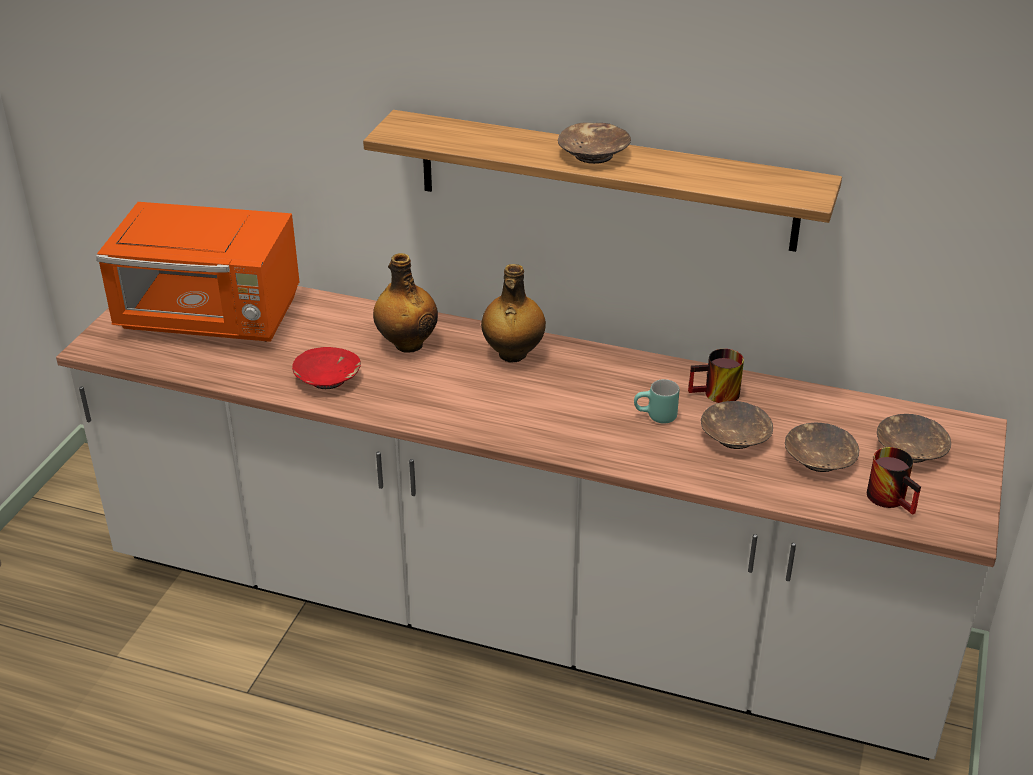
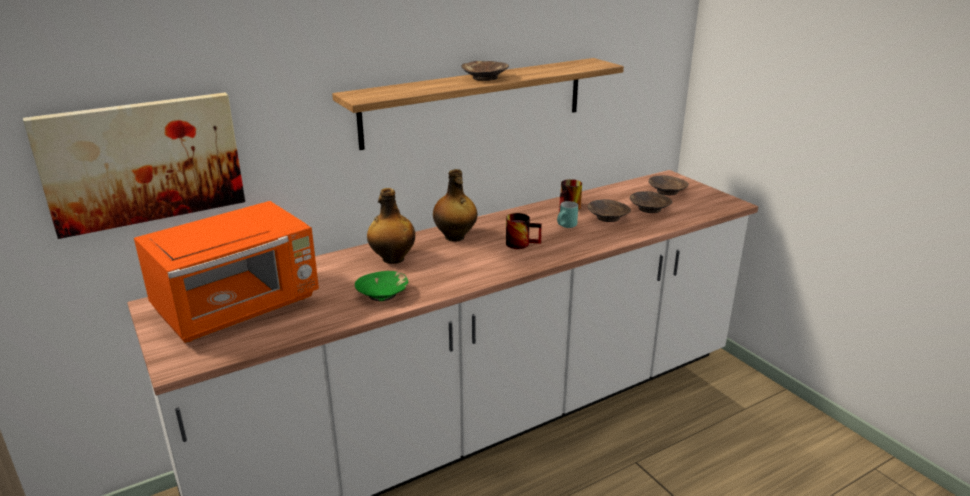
camera: 50 degrees left, 10 degrees down
(184, 123) = (143, 162): none -> picture
(327, 379) = (382, 294): red bowl -> green bowl
(893, 498) = (696, 206): mug -> mug (522, 243)

